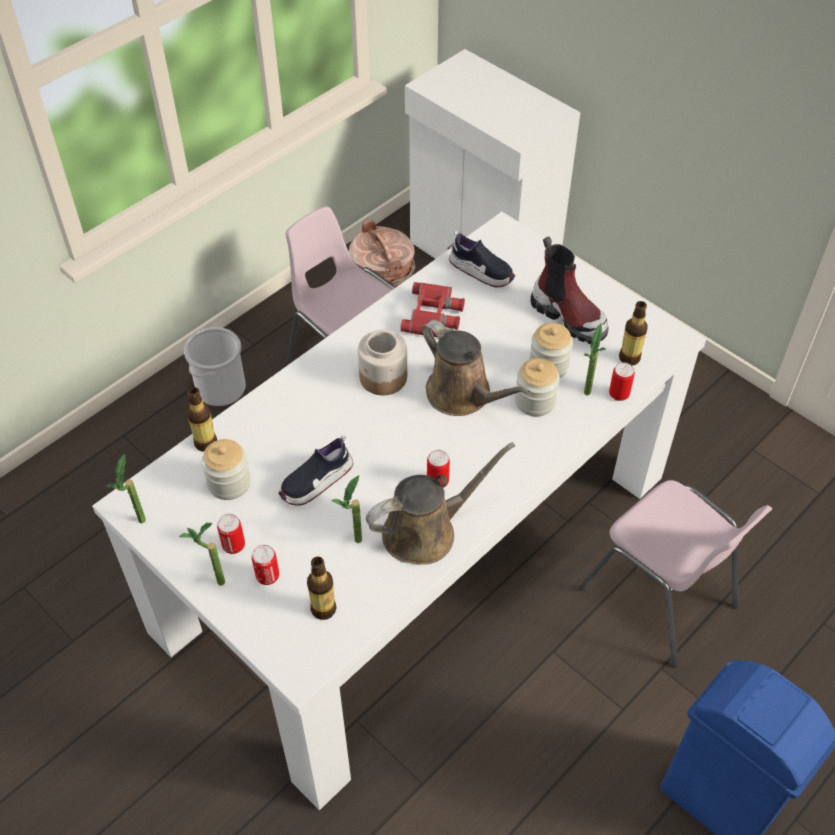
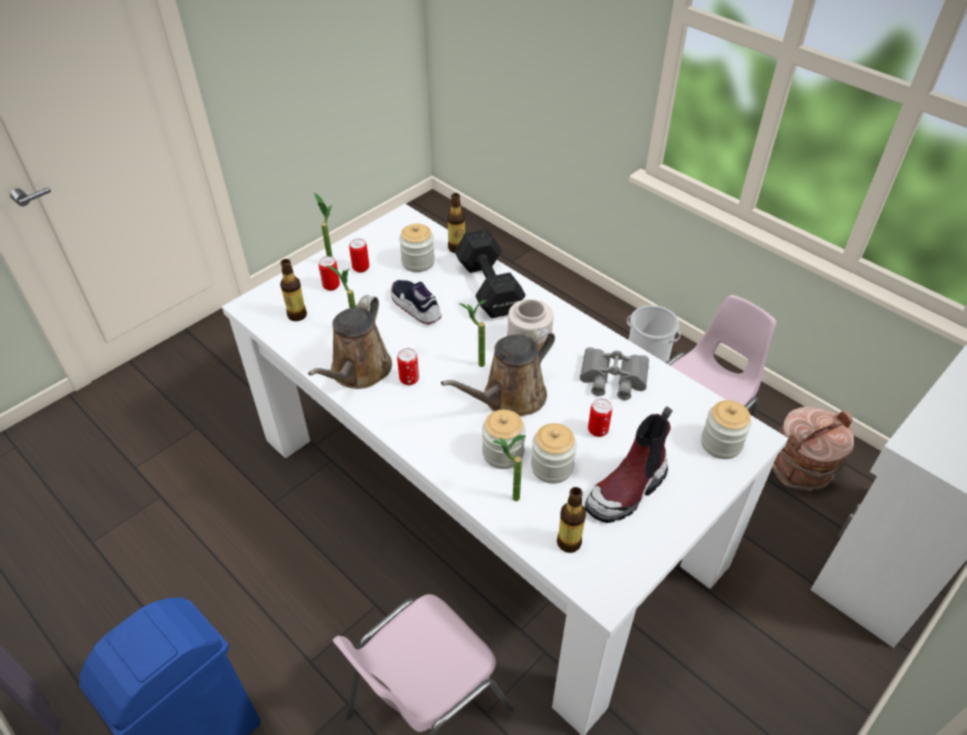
camera: 90 degrees right, 5 degrees down
(139, 527) = (383, 224): potted plant -> potted plant (475, 363)
(290, 411) = (488, 289): none -> black dumbbell
(426, 531) = (358, 372): brown watering can -> brown watering can turned 45 degrees clockwise
(434, 315) = (612, 379): red binoculars -> grey binoculars
(481, 271) = (683, 416): shoe -> none
(511, 251) = (721, 443): none -> jar
(619, 394) = (514, 527): can -> can (598, 430)

